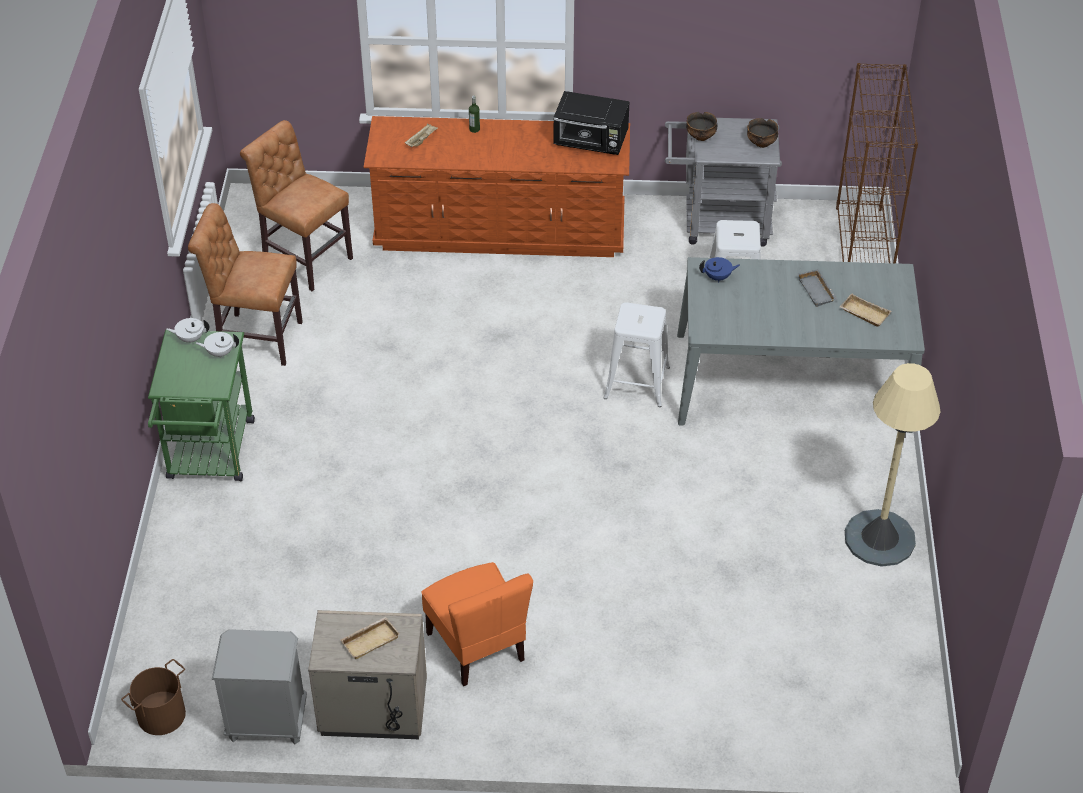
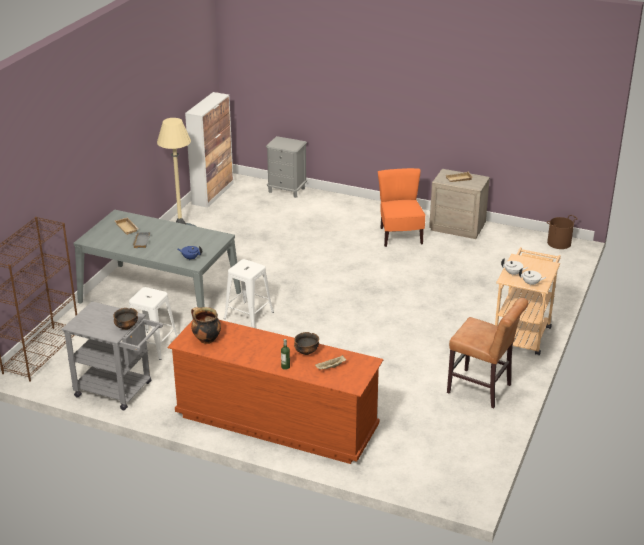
camera: 160 degrees left, 15 degrees down
(210, 456) = (523, 333): green cart -> beige cart
(267, 722) = (508, 232): grey nightstand -> grey nightstand (287, 190)
(304, 259) = (433, 435): brown chair -> none
(591, 142) = (206, 339): black microwave -> cooking pot
(761, 143) = (89, 315): bowl -> bowl (306, 352)
(915, 681) = (213, 193): none -> cabinet

